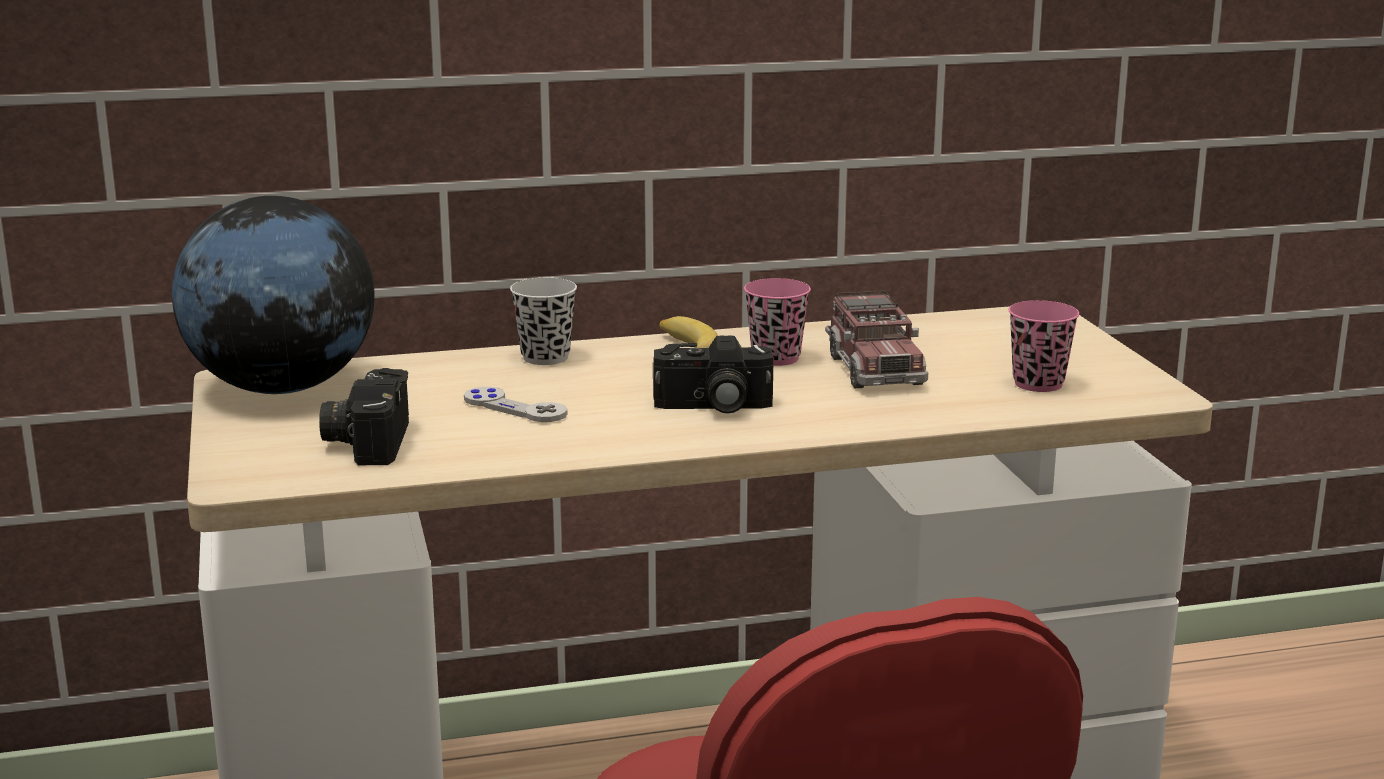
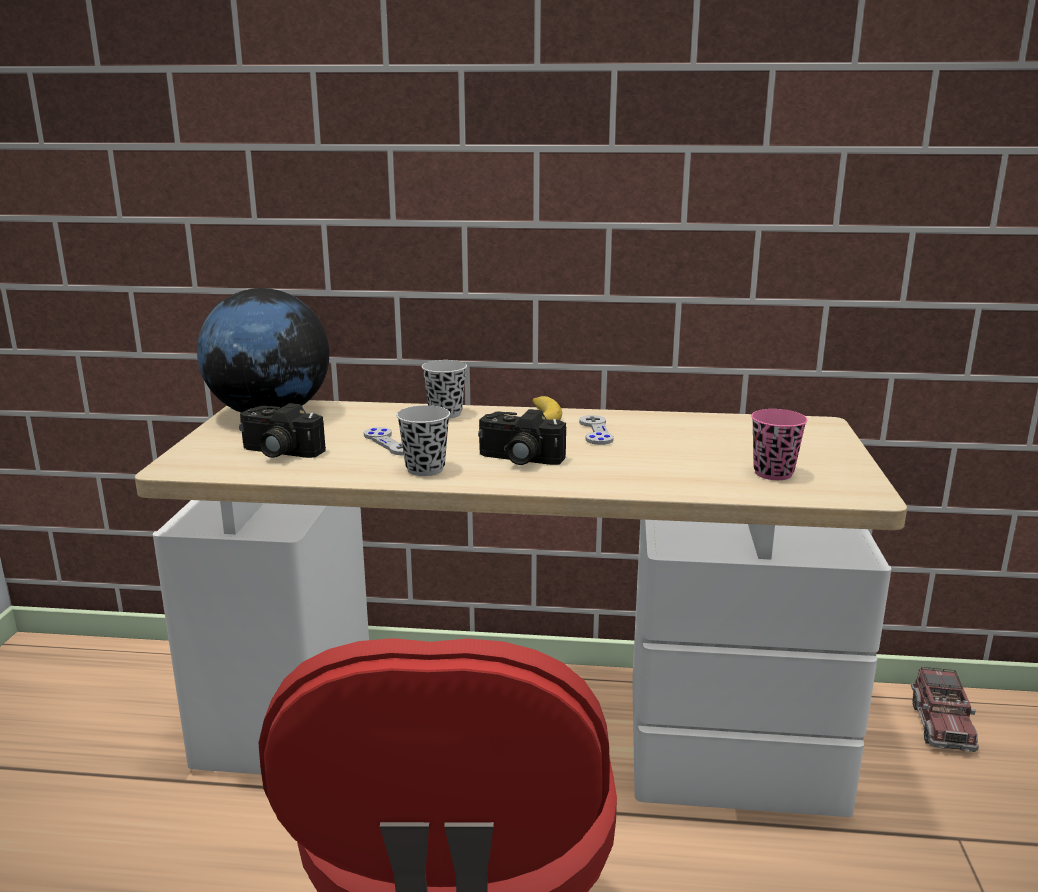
camera: 20 degrees right, 0 degrees up
(367, 441) = (278, 452): camera -> camera turned 90 degrees counterclockwise
(603, 436) = (425, 469): none -> black cup
(776, 358) = (595, 432): pink cup -> grey game controller
(874, 368) = (659, 447): toy truck -> toy truck (941, 724)

